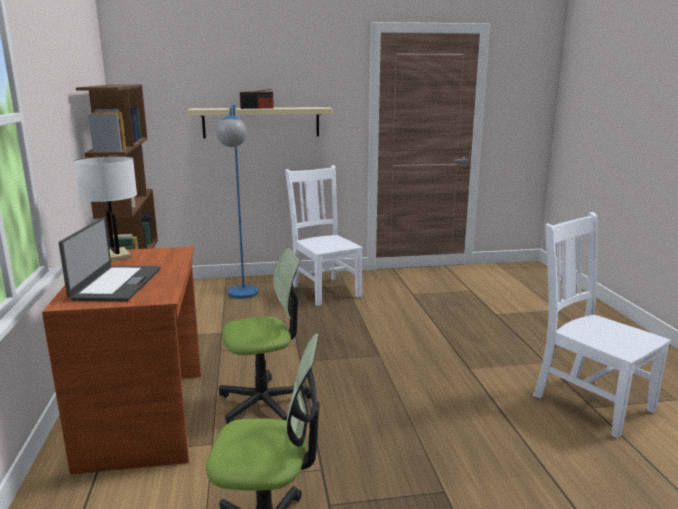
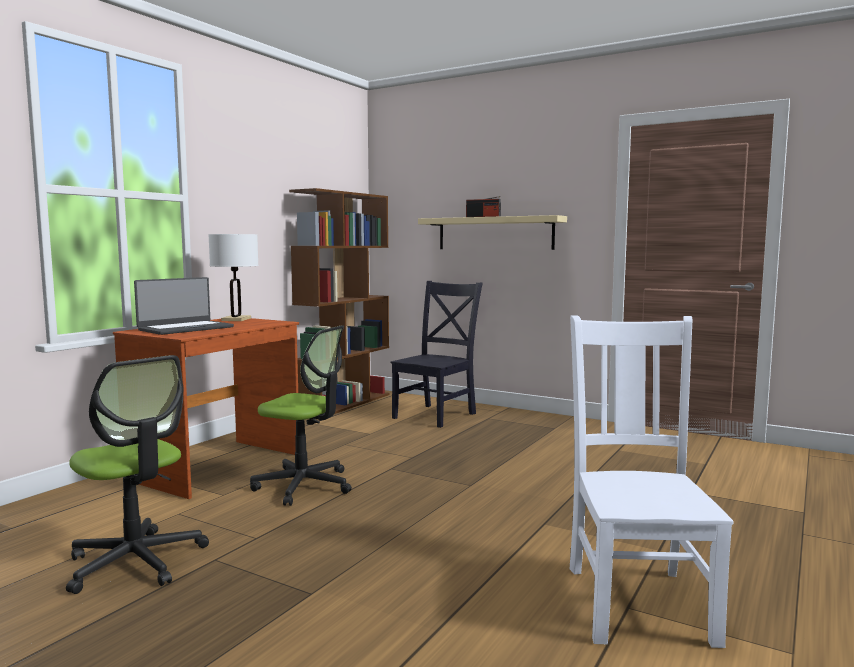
camera: 40 degrees right, 10 degrees down
(242, 297) = (436, 415): blue floor lamp -> black chair
(325, 290) = (524, 426): white chair -> none

